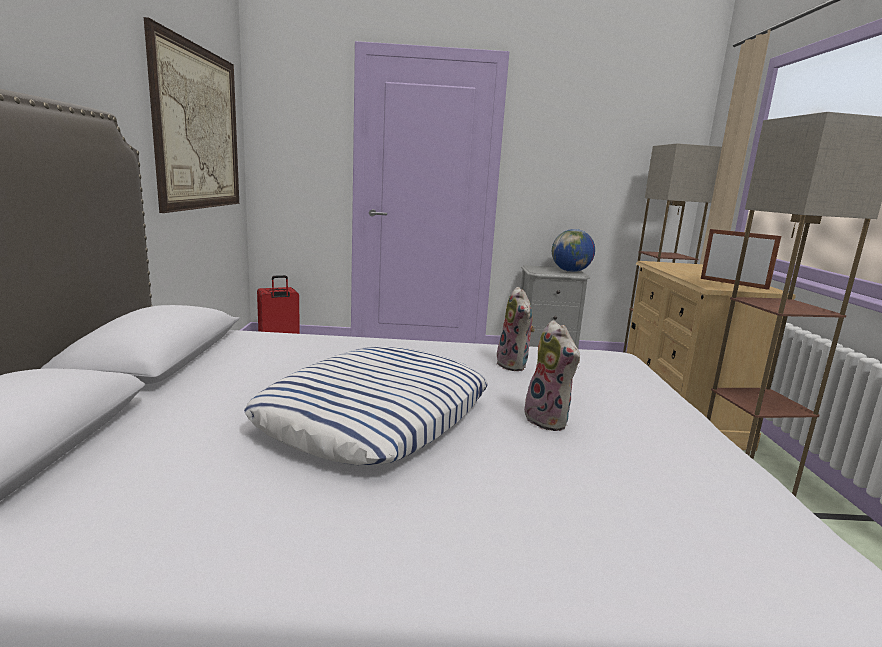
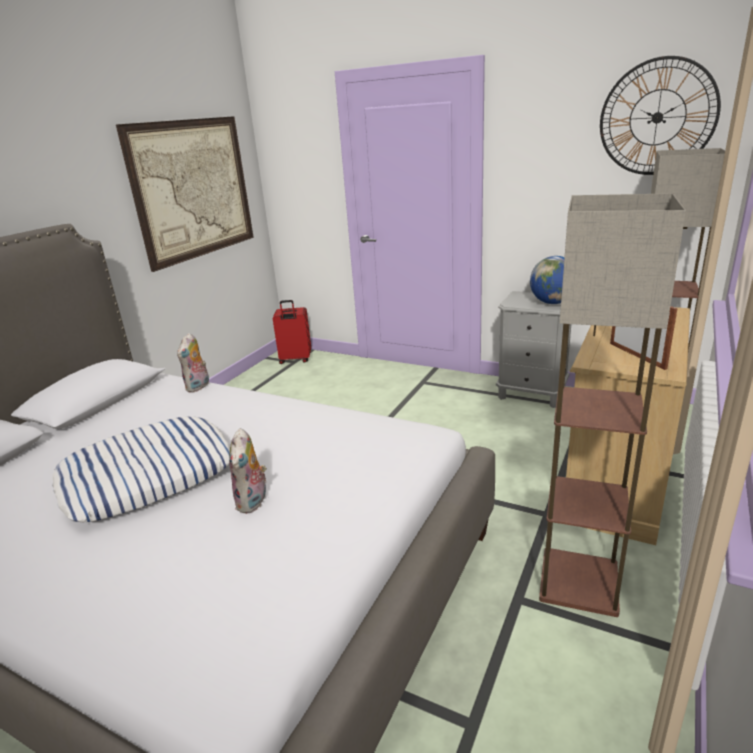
camera: 30 degrees right, 10 degrees up
(514, 365) = (313, 437): plush toy -> plush toy (198, 387)
(645, 123) = (657, 117): none -> wall clock

